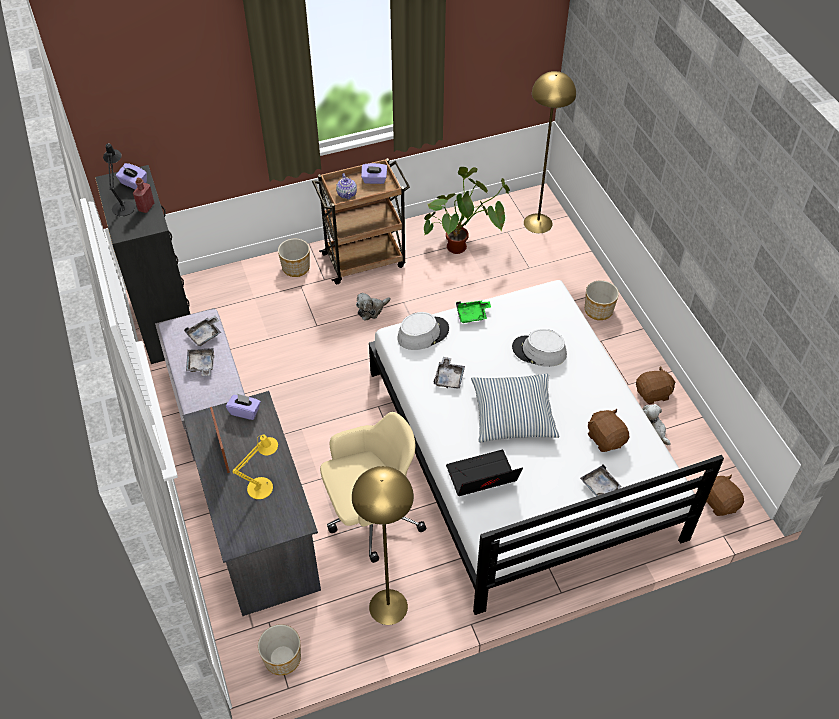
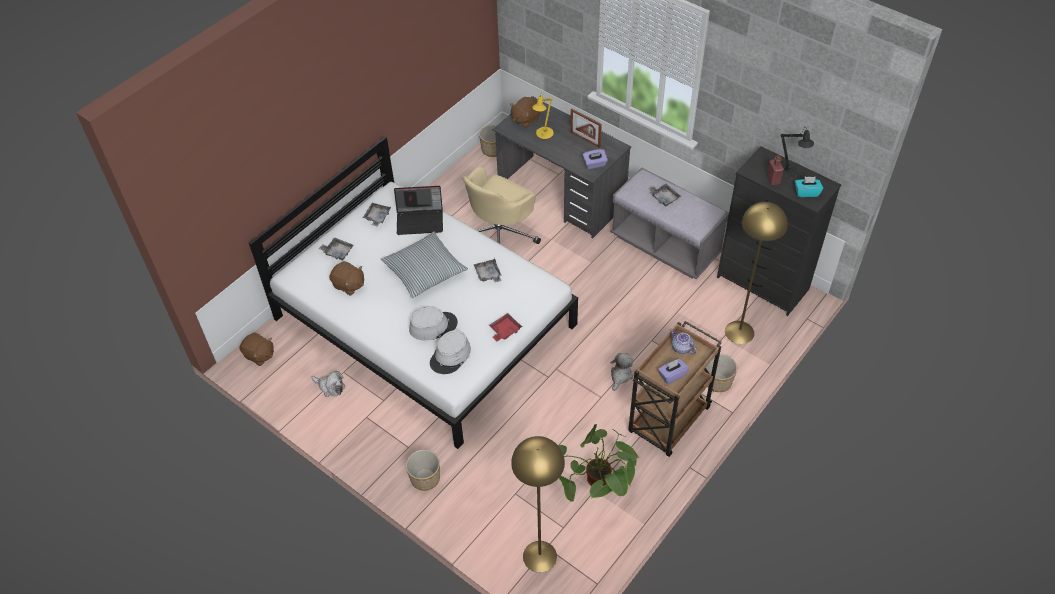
camera: 150 degrees right, 0 degrees up
(133, 183) = (806, 192): purple tissue box -> turquoise tissue box
(205, 335) = (684, 216): grey tray -> grey tray (377, 217)
(388, 606) = (452, 196): yellow floor lamp -> yellow floor lamp (739, 332)
(423, 333) = (532, 297): grey hat -> grey hat (450, 356)
(472, 315) = (504, 330): green tray -> red tray
(481, 478) = (420, 220): laptop -> laptop turned 45 degrees clockwise
(653, 394) = (341, 418): brown plush toy -> brown plush toy (525, 119)

